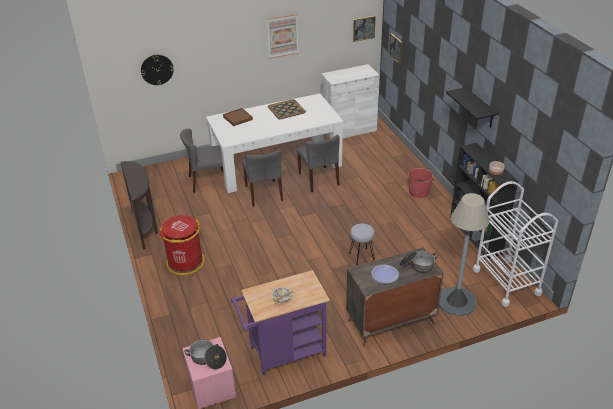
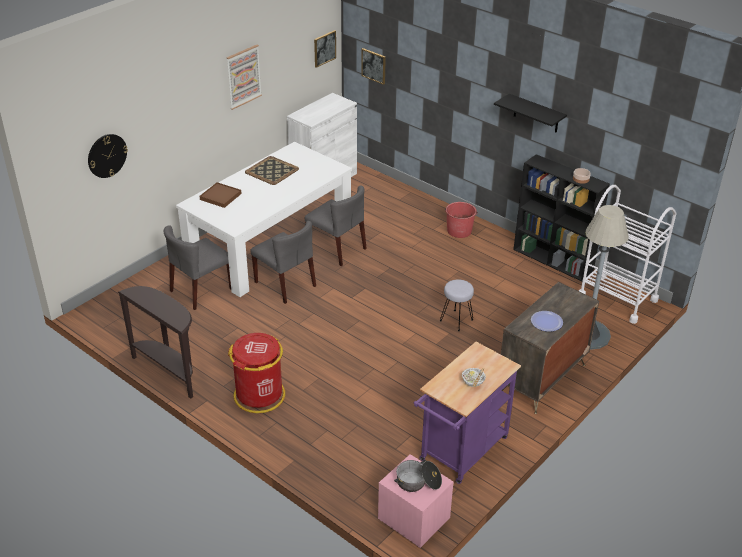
camera: 30 degrees left, 0 degrees up
(417, 266) = (569, 302): cooking pot -> none

